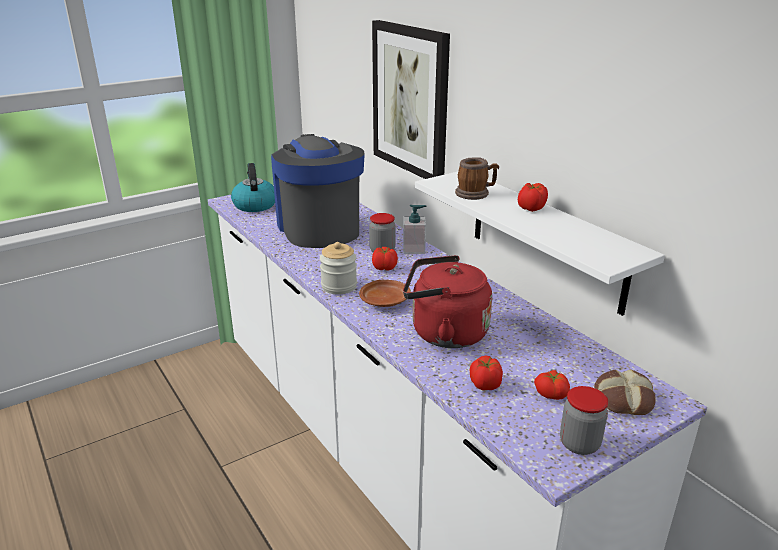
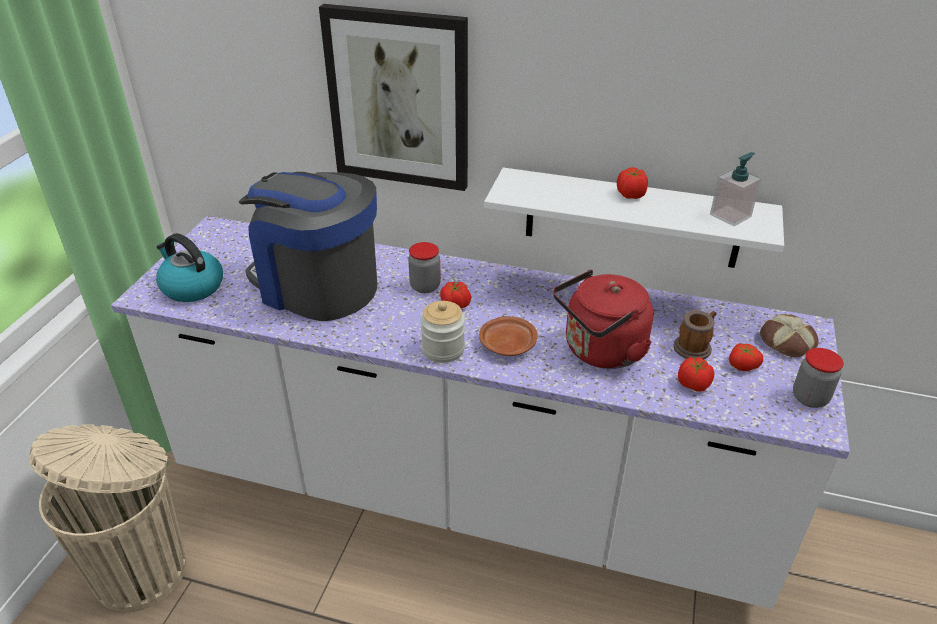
camera: 40 degrees left, 10 degrees up
(170, 389) = (143, 569): none -> beige trash can
(414, 249) = (451, 270): soap dispenser -> soap dispenser (730, 215)
(475, 193) = (562, 195): mug -> mug (694, 347)

